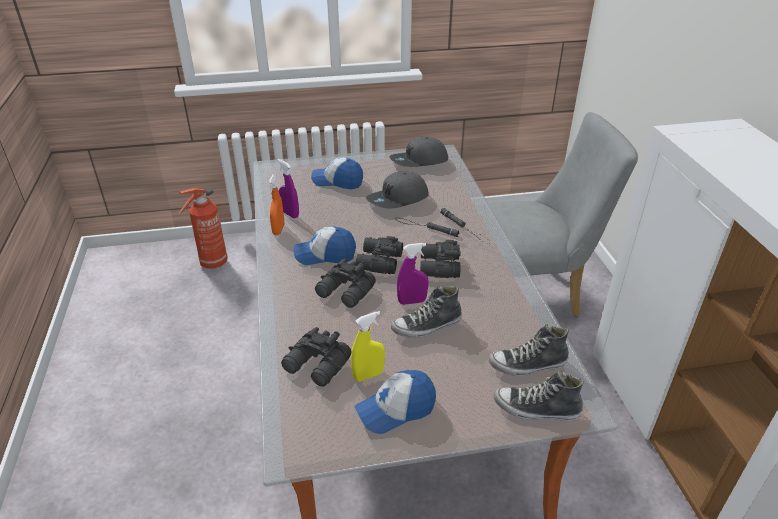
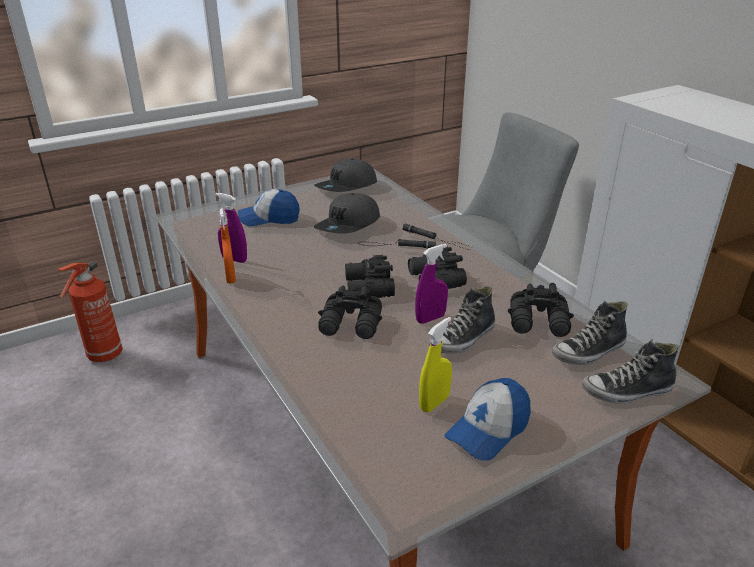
camera: 20 degrees left, 5 degrees down
(317, 366) = (370, 408): black binoculars -> black binoculars (539, 323)
(325, 255) = (303, 292): cap -> none

